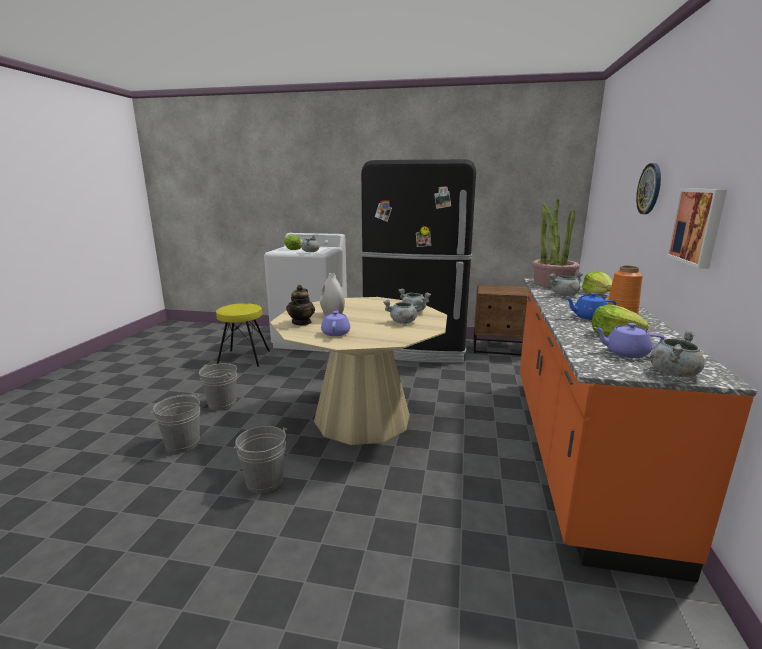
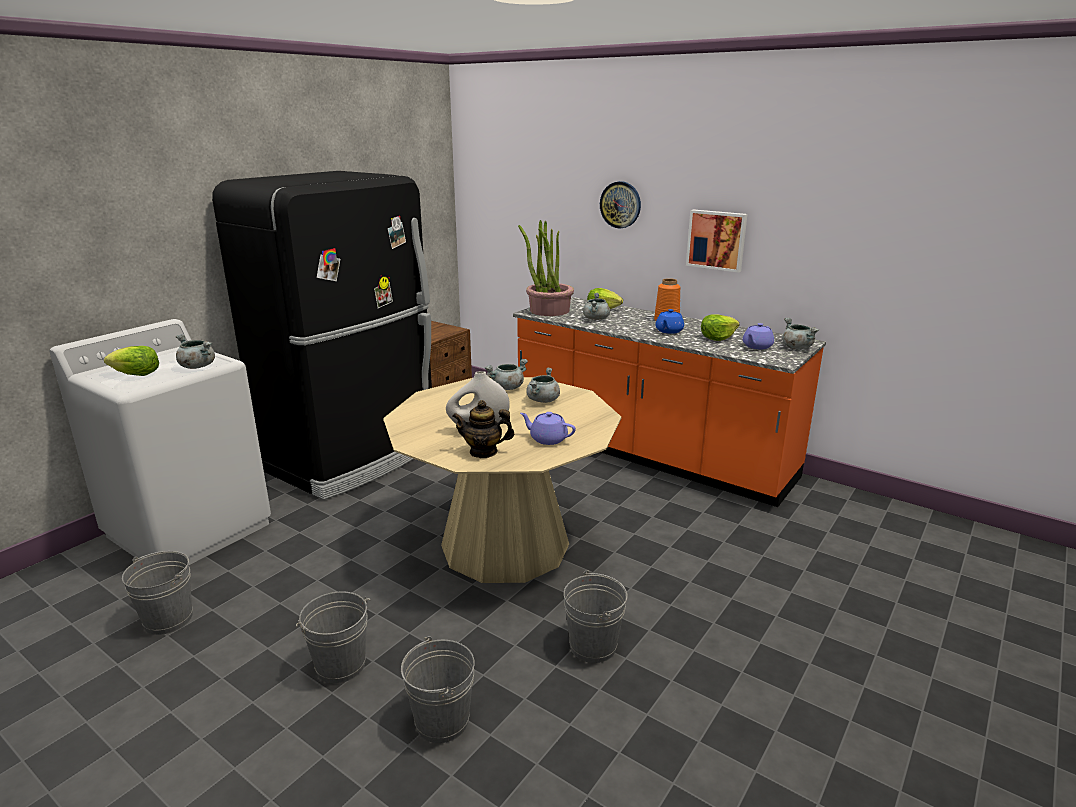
camera: 65 degrees left, 5 degrees up
(243, 358) = (168, 619): yellow stool -> grey bucket
(301, 322) = (483, 452): teapot -> teapot turned 150 degrees clockwise

